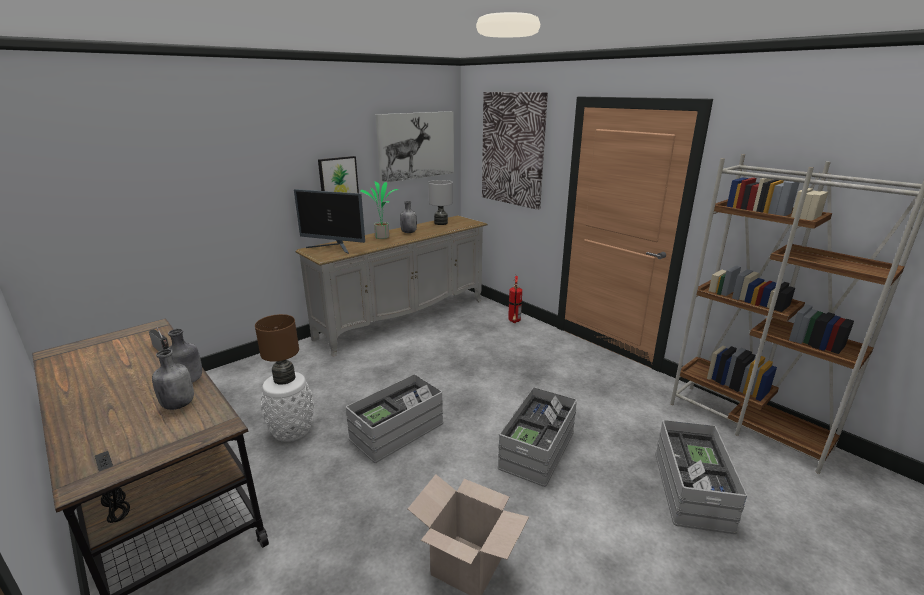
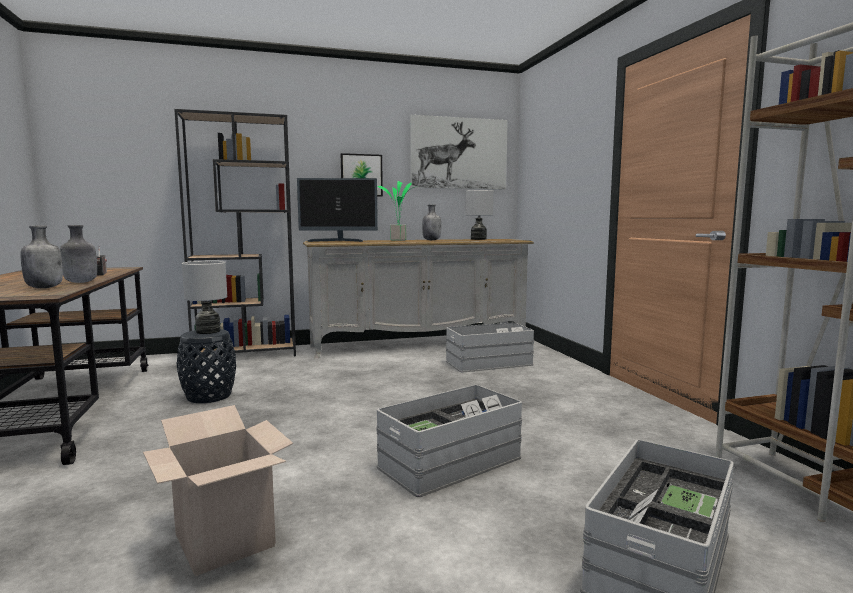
camera: 25 degrees right, 15 degrees down
(262, 364) = (246, 354): none -> bookcase
(284, 379) = (208, 331): brown table lamp -> grey table lamp
(292, 430) = (209, 396): white stool -> black stool
(334, 248) = (338, 241): monitor -> monitor turned 45 degrees counterclockwise
(396, 430) = (305, 415): grey storage box -> grey storage box (488, 363)
(512, 149) = (560, 146): picture -> none
(514, 322) = (548, 361): fire extinguisher -> none

